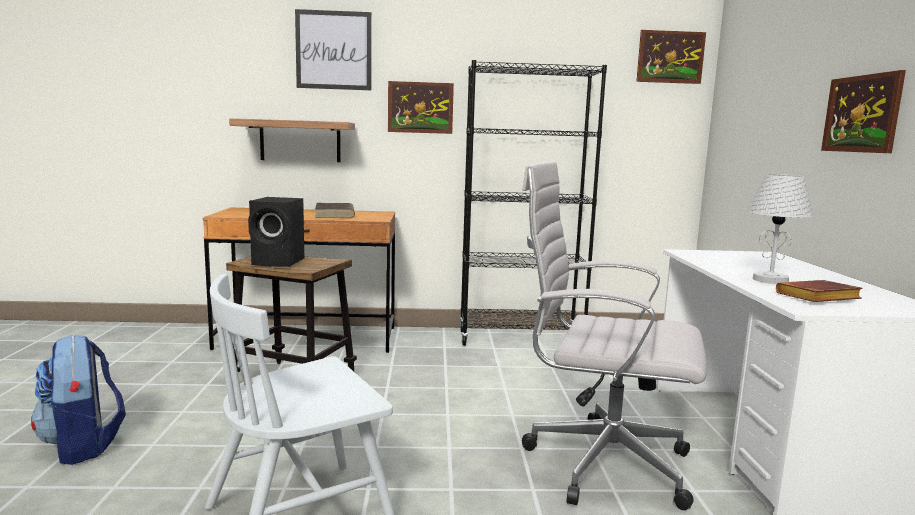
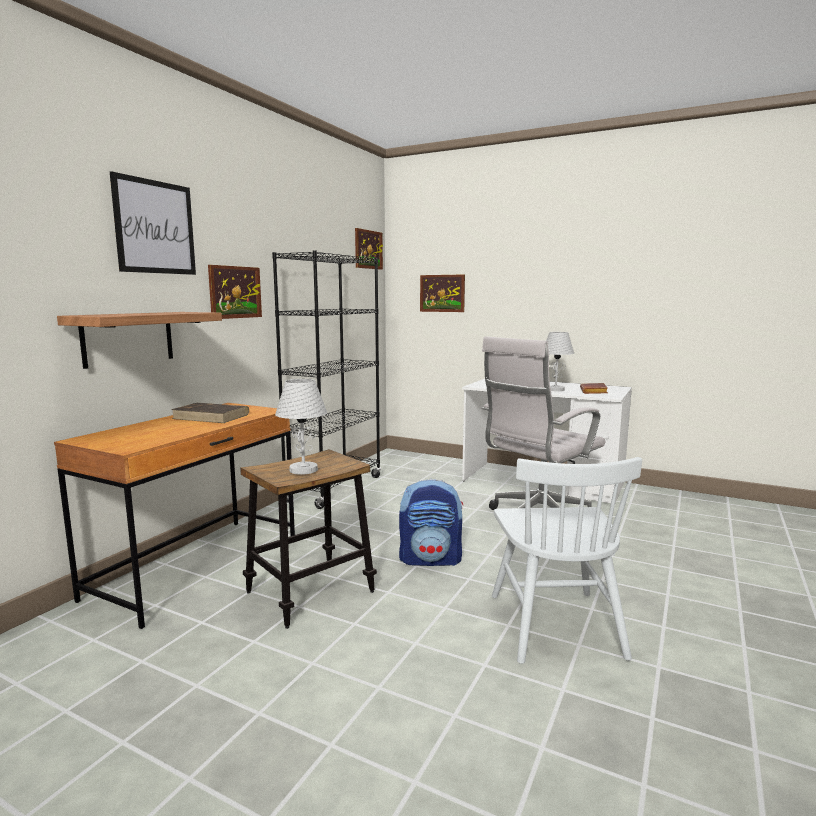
camera: 60 degrees left, 0 degrees up
(83, 445) = (340, 738): backpack -> backpack (431, 559)
(280, 262) = (303, 469): black speaker -> white table lamp
(861, 114) = (543, 296): picture -> picture (442, 293)

